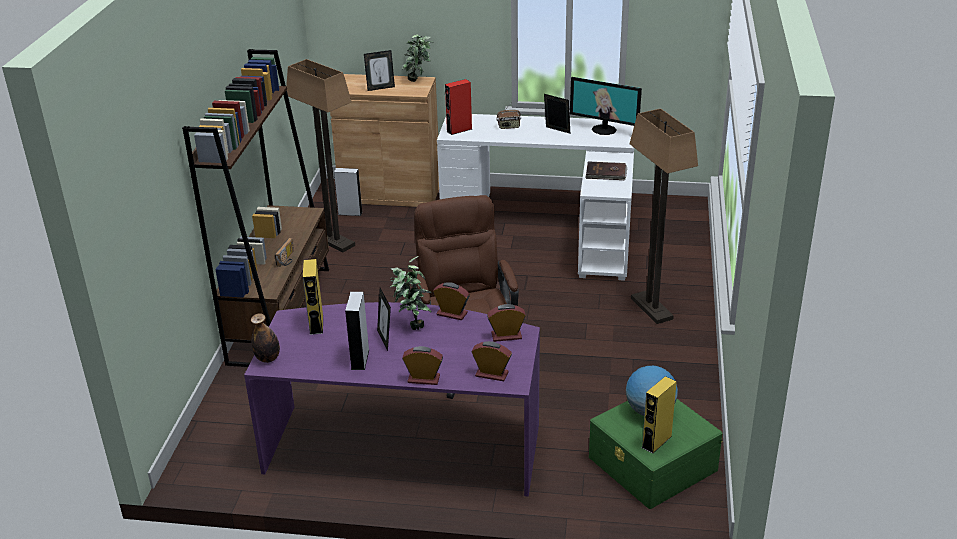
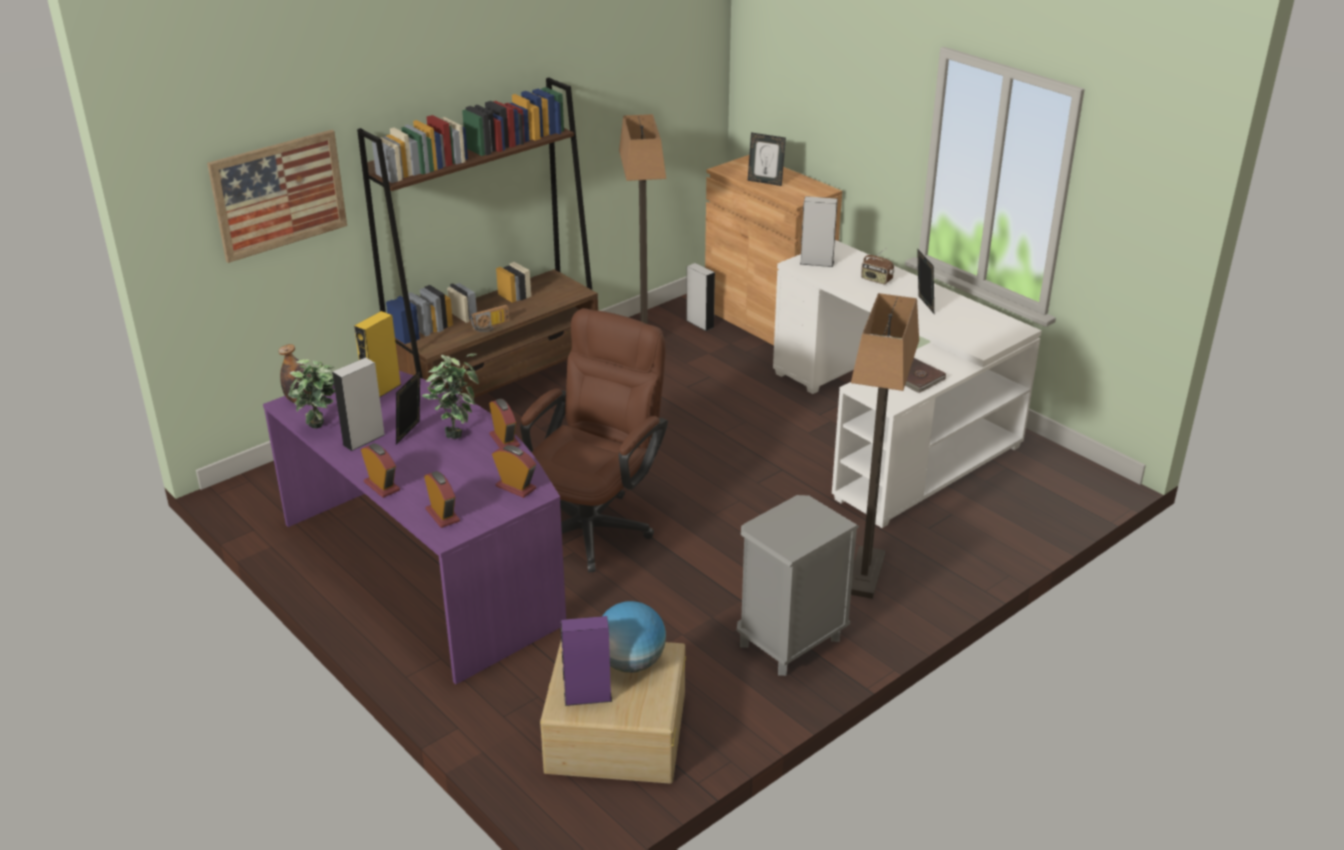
camera: 40 degrees right, 0 degrees up
(154, 202) = (279, 195): none -> picture
(418, 81) = (817, 188): potted plant -> potted plant (320, 430)
(459, 130) = (816, 262): red speaker -> grey speaker
(604, 129) = (982, 326): monitor -> none
(653, 464) = (615, 732): green storage box -> beige storage box
(656, 442) = (587, 697): yellow speaker -> purple speaker
(667, 364) = (790, 642): none -> grey nightstand

